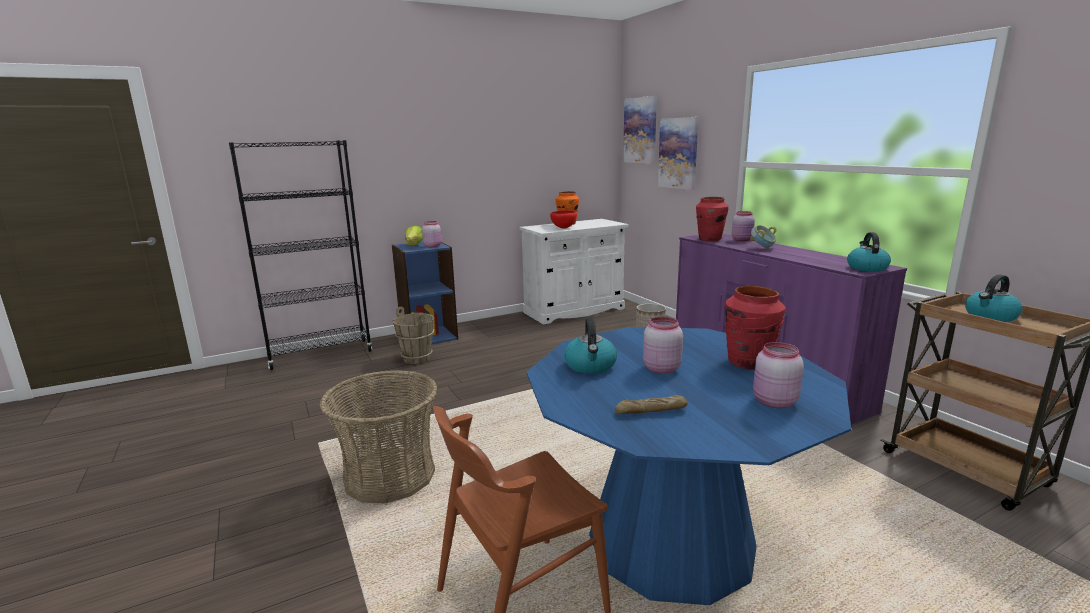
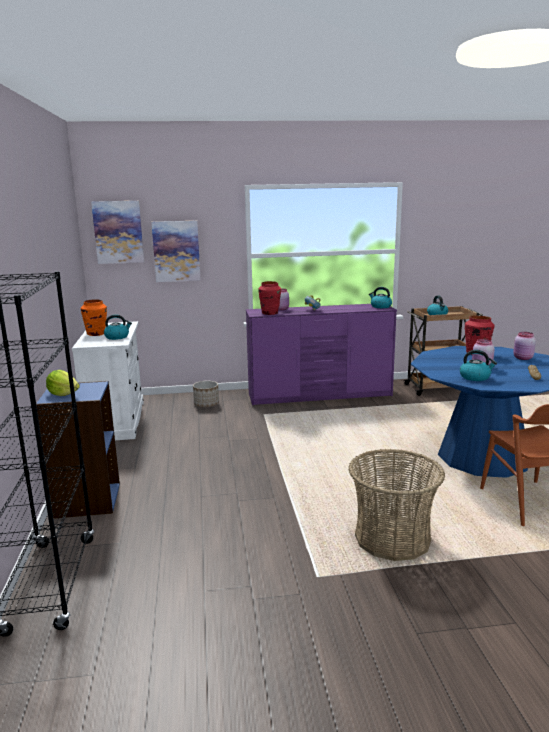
camera: 70 degrees left, 0 degrees up
(417, 358) = (149, 512): brown bucket -> none
(433, 246) = (88, 387): pink jar -> none
(563, 228) = (117, 337): red bowl -> kettle

